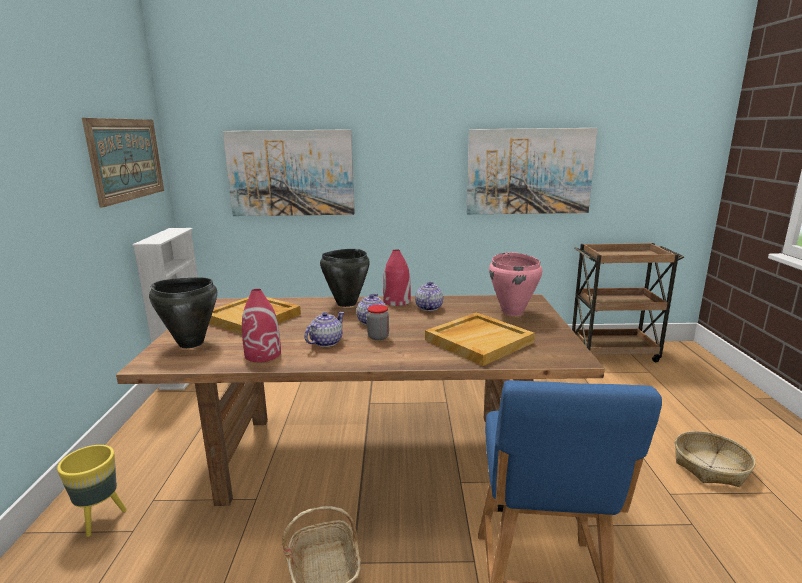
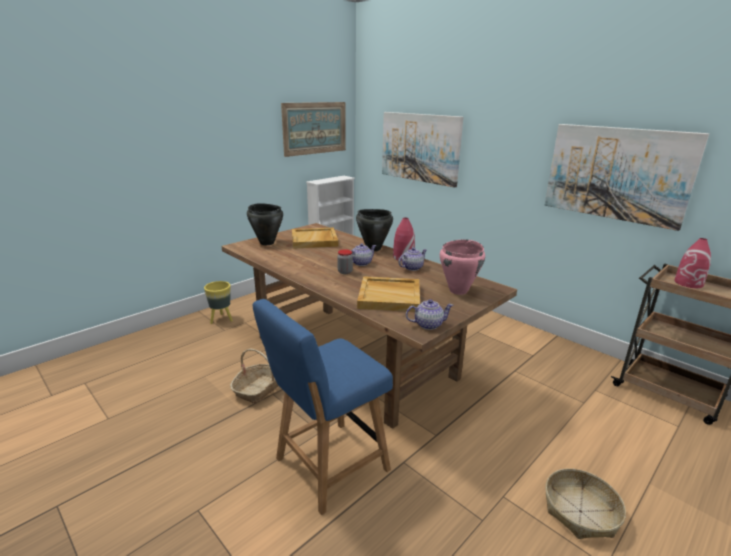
camera: 45 degrees right, 5 degrees up
(263, 354) = (280, 259): red vase -> red vase (688, 283)
(325, 342) = (316, 264): teapot -> teapot (428, 324)

